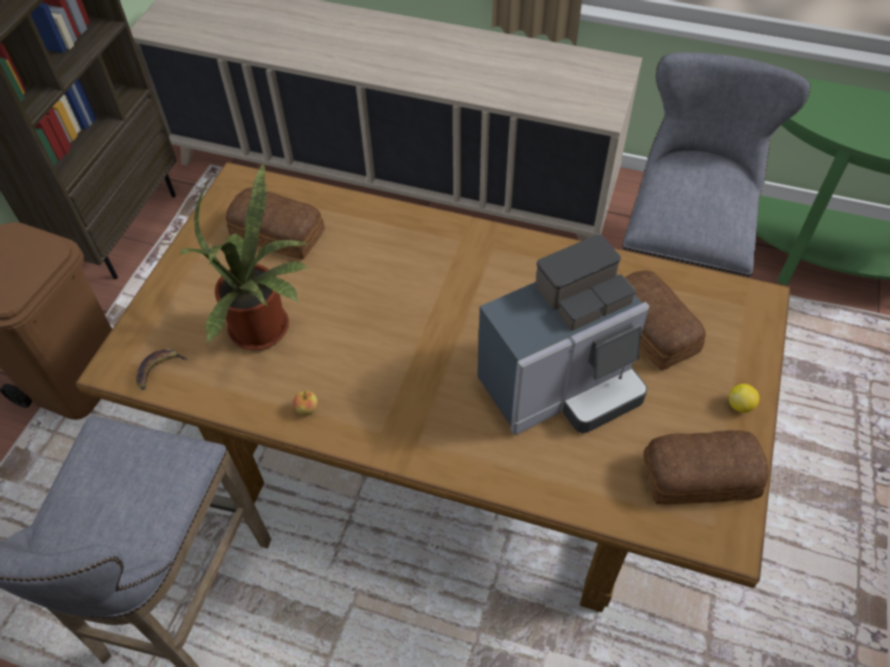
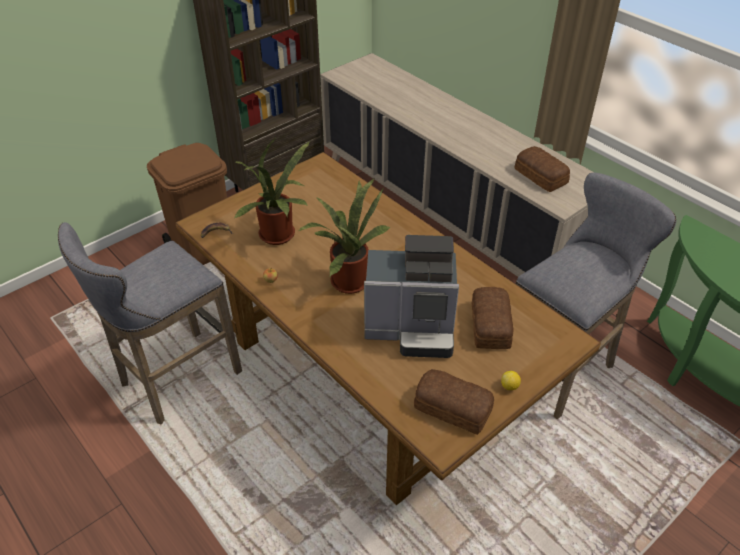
camera: 30 degrees right, 10 degrees down
(278, 234) = (321, 195): bread -> bread (540, 177)
(417, 352) = (347, 279): none -> potted plant

